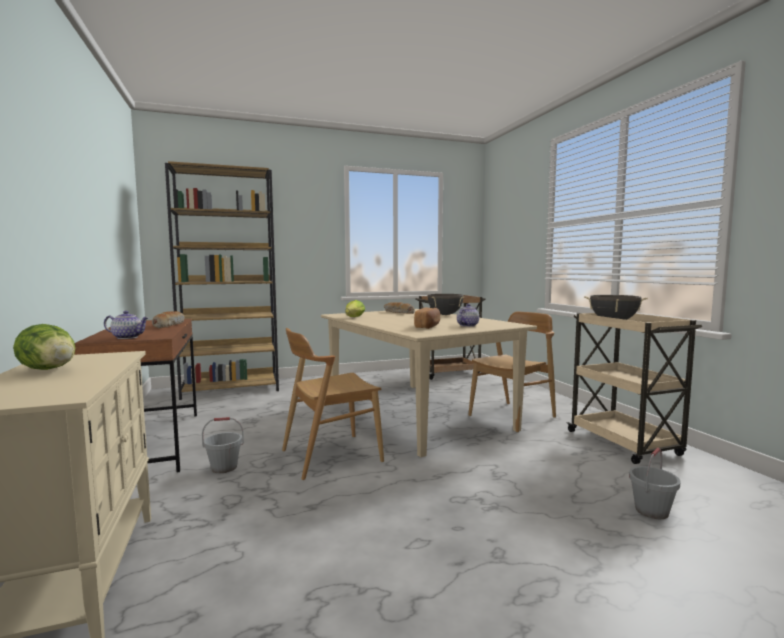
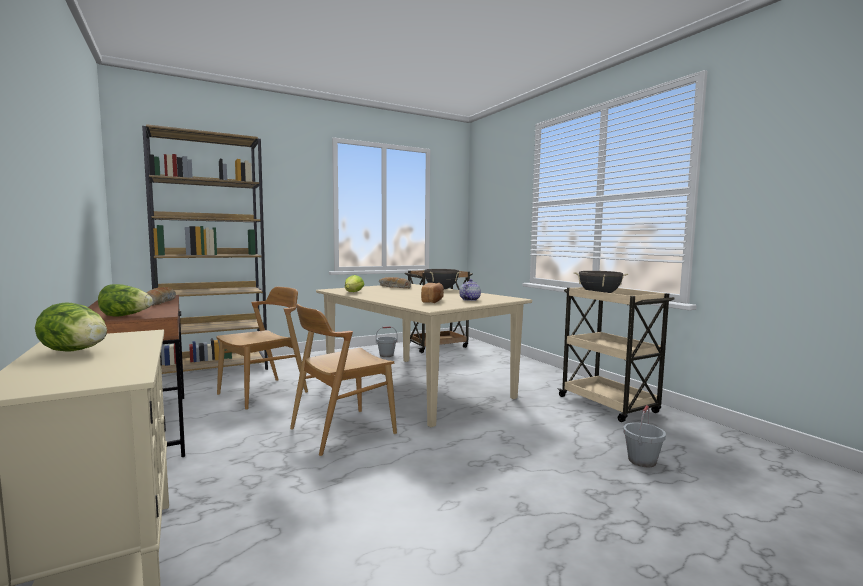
camera: 10 degrees left, 0 degrees up
(128, 337) = (126, 316): teapot -> lettuce
(224, 467) = (233, 449): grey bucket -> grey bucket (386, 355)
(512, 416) = (507, 385): brown chair -> brown chair (263, 393)

